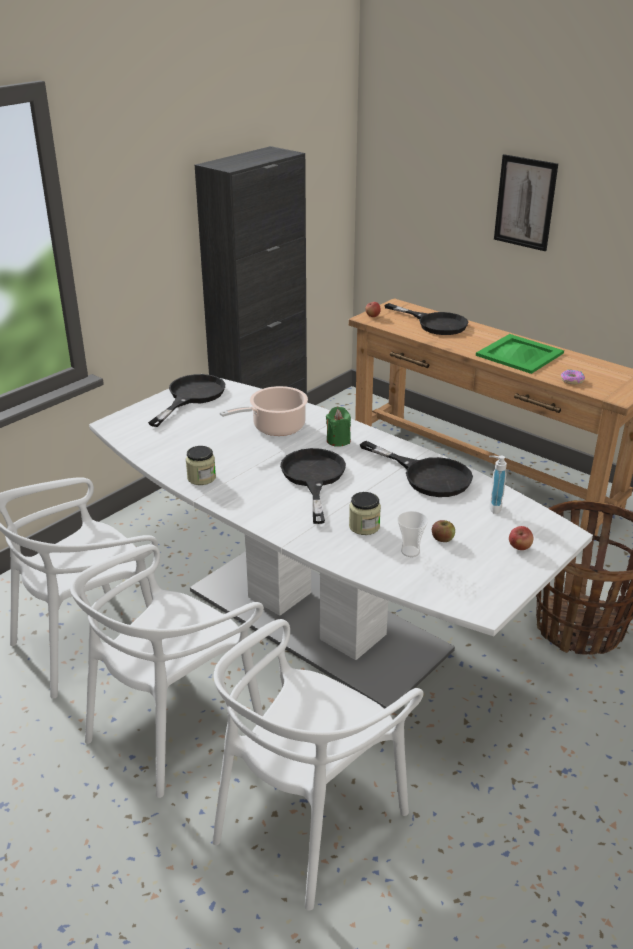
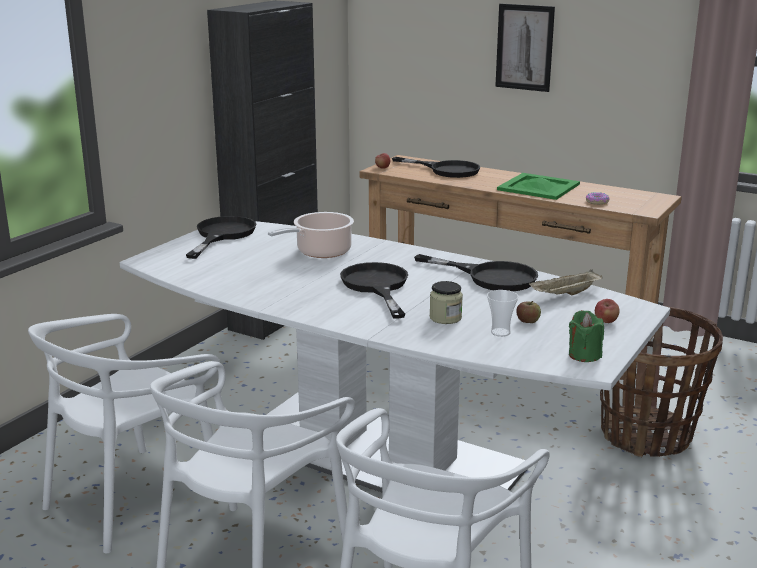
camera: 10 degrees left, 10 degrees down
(201, 478) = (260, 294): jar -> none
(338, 440) = (389, 258): green candle -> green candle (584, 355)
(492, 507) = (565, 295): soap dispenser -> beige tray

